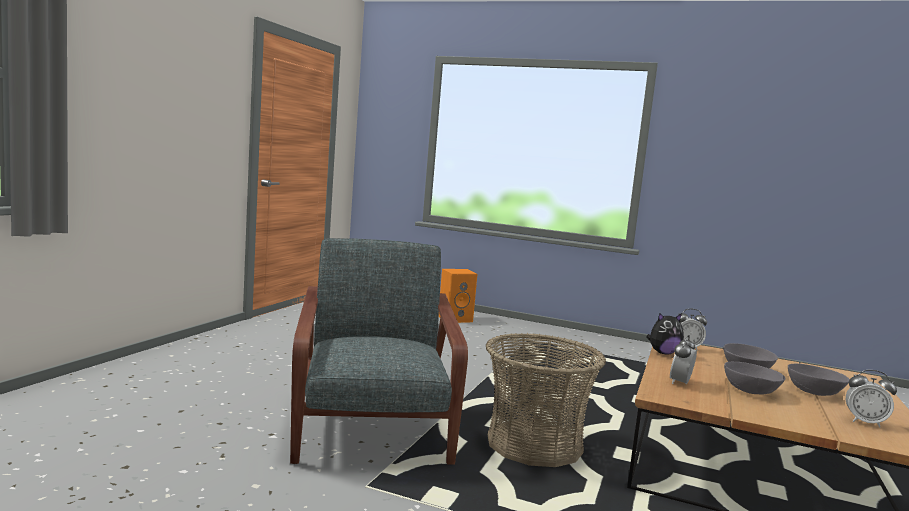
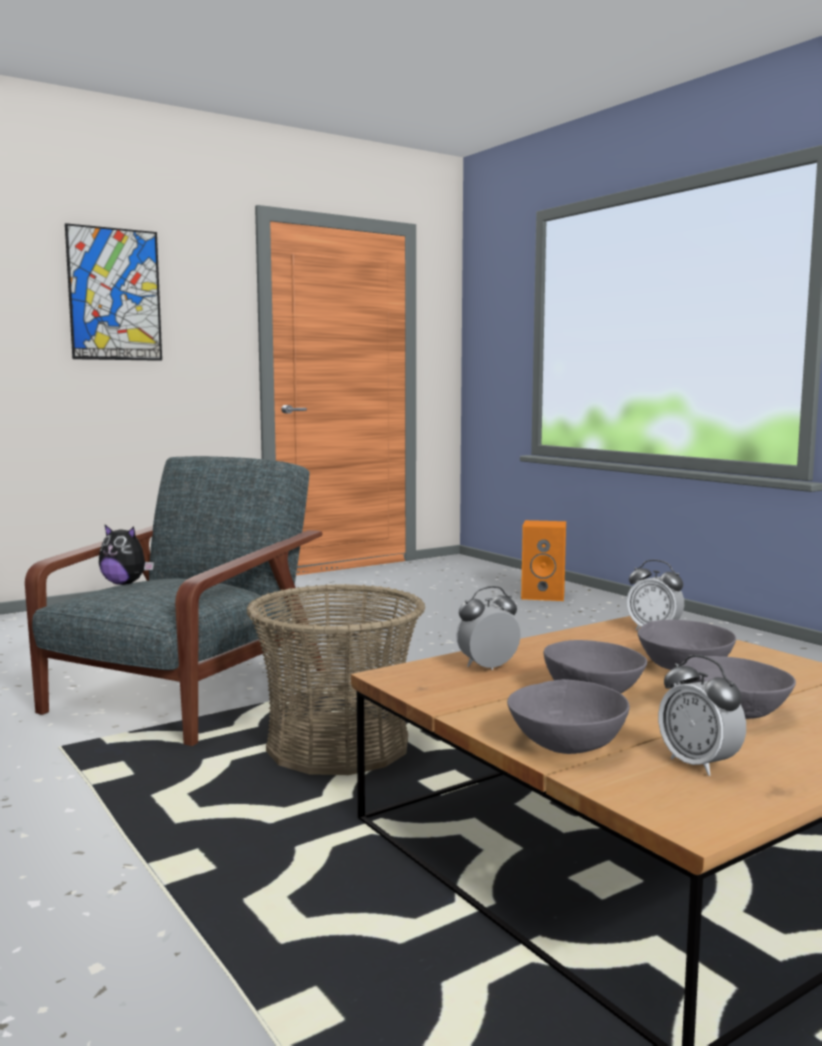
camera: 35 degrees right, 0 degrees up
(161, 79) = (114, 294): none -> picture
(663, 353) = (582, 632): plush toy -> plush toy (125, 584)
(809, 422) = (566, 744): none -> grey bowl

